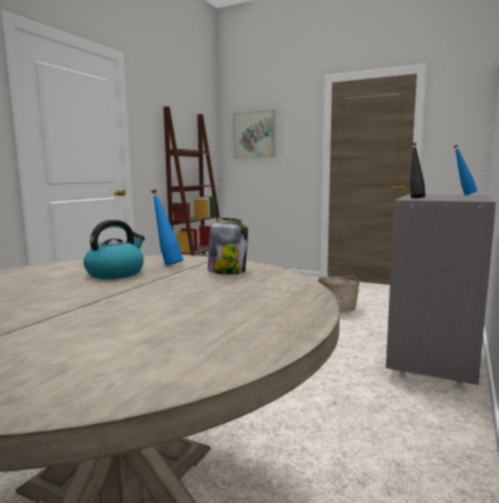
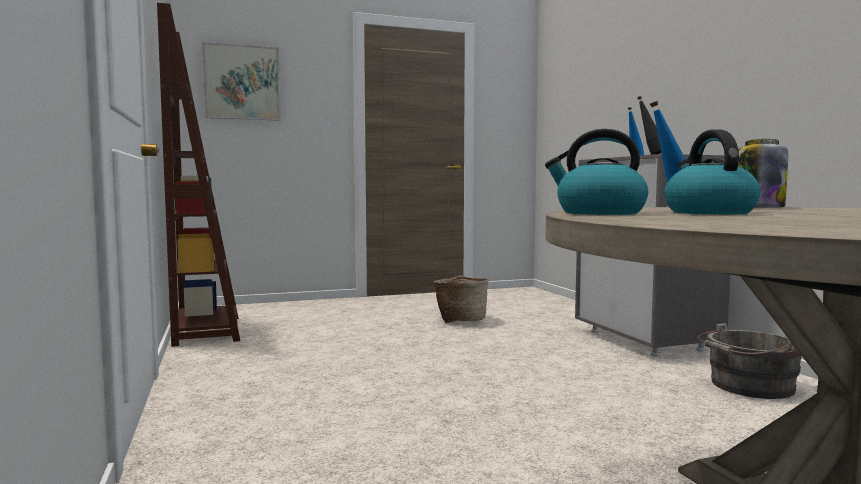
camera: 45 degrees left, 5 degrees down
(79, 264) = (598, 213): none -> kettle
(402, 426) = (748, 386): none -> grey bucket

